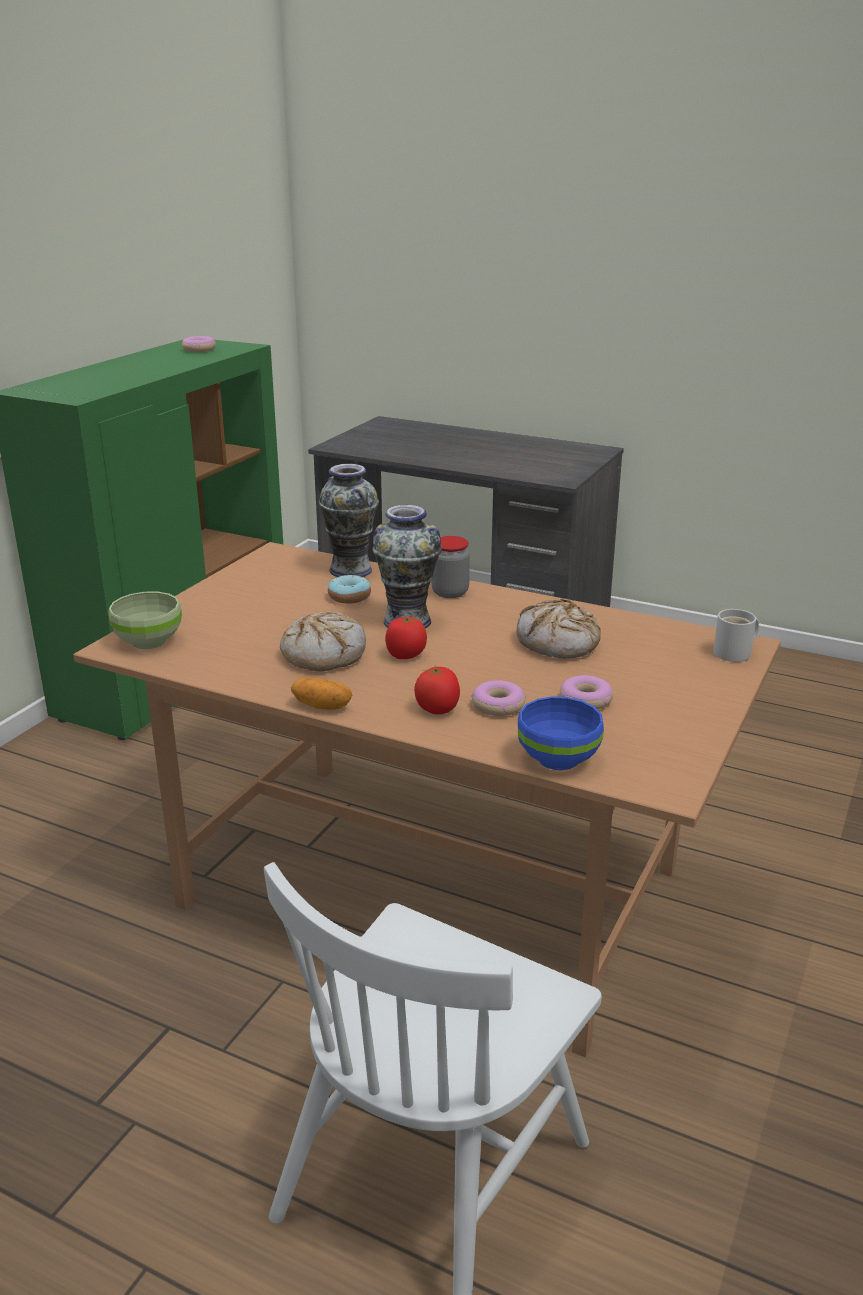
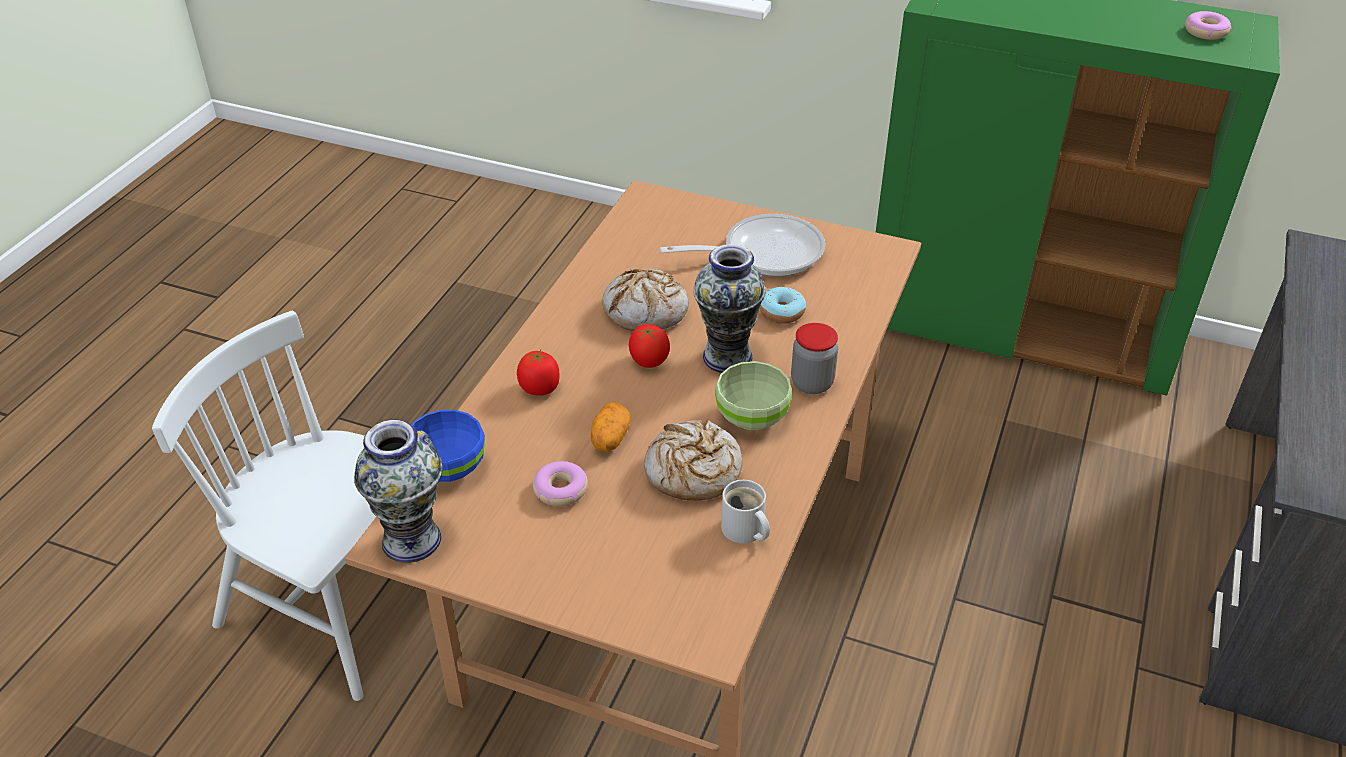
camera: 85 degrees right, 15 degrees up
(147, 641) = (659, 210): green bowl -> green bowl (752, 416)
(254, 598) = (763, 253): none -> frying pan
(322, 706) = (545, 320): potato -> potato (610, 438)
(350, 570) = (854, 305): vase -> vase (411, 539)
(498, 706) = (548, 427): donut -> none
(735, 653) = (685, 630): white mug -> white mug (744, 531)

